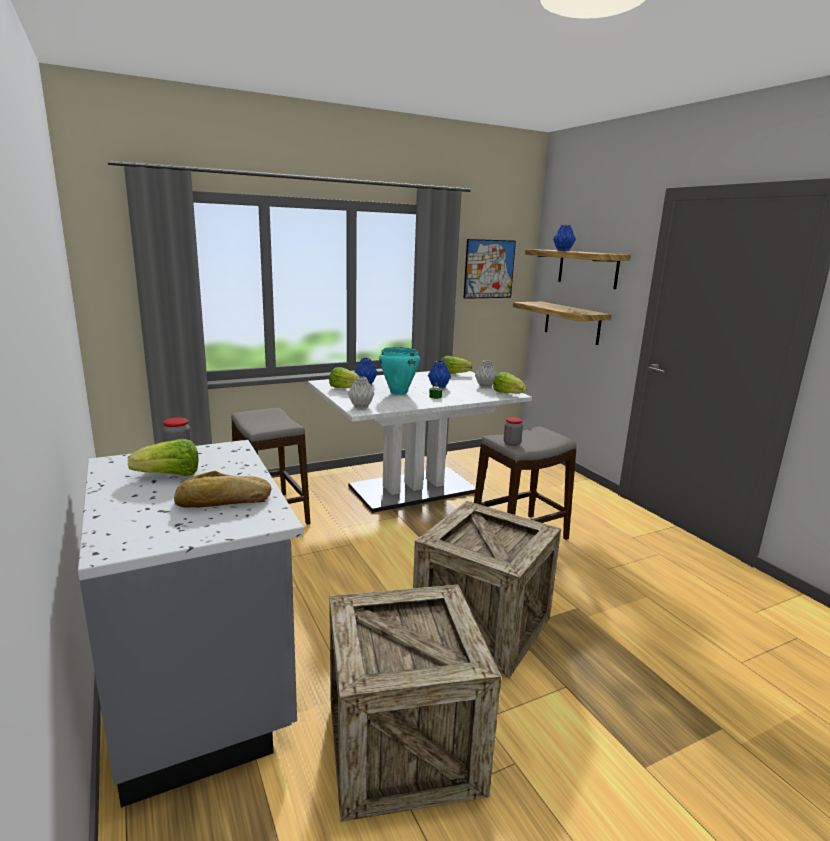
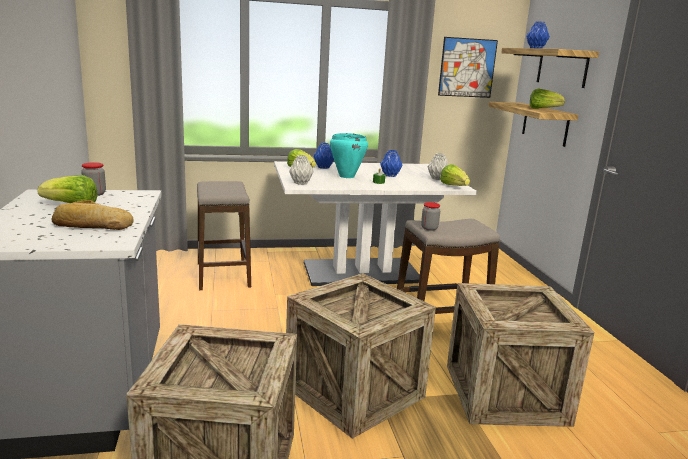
camera: 15 degrees right, 0 degrees up
(453, 374) = (416, 167): lettuce -> lettuce (543, 109)
(616, 599) = (505, 394): none -> crate

